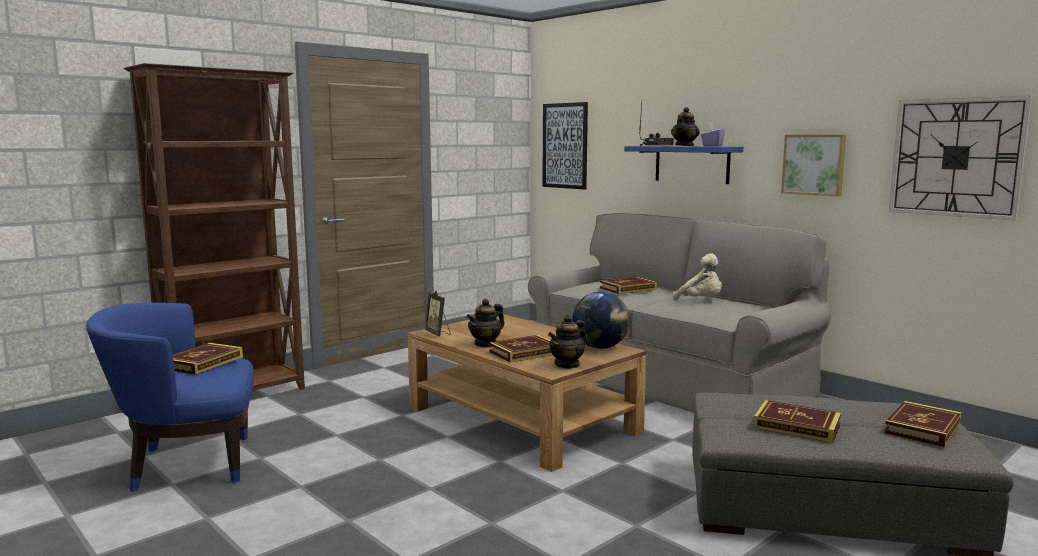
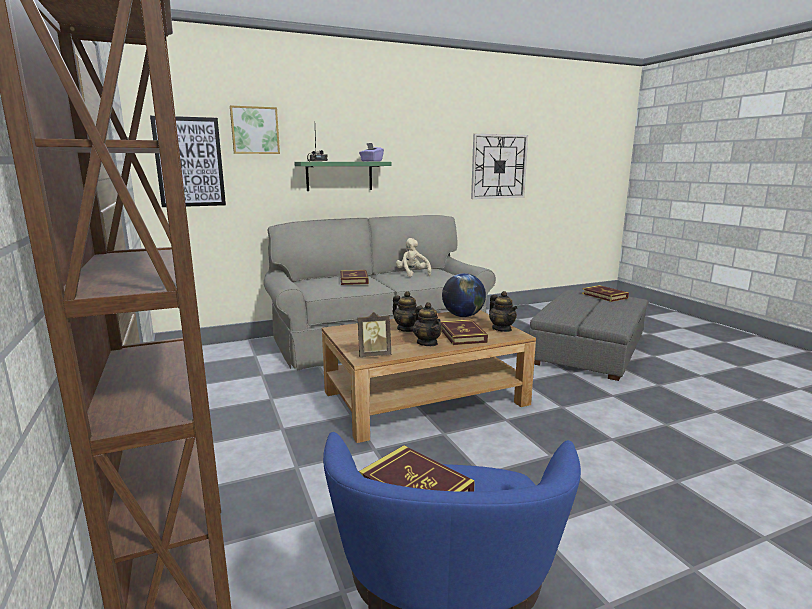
camera: 70 degrees left, 5 degrees up
(685, 146) = (348, 161): teapot -> teapot (407, 329)
(691, 164) = (339, 176): blue shelf -> green shelf
(701, 301) = (412, 274): beige plush toy -> beige plush toy turned 90 degrees counterclockwise
(796, 426) = (602, 311): book -> none
(814, 164) = (429, 173): picture -> picture (255, 130)

